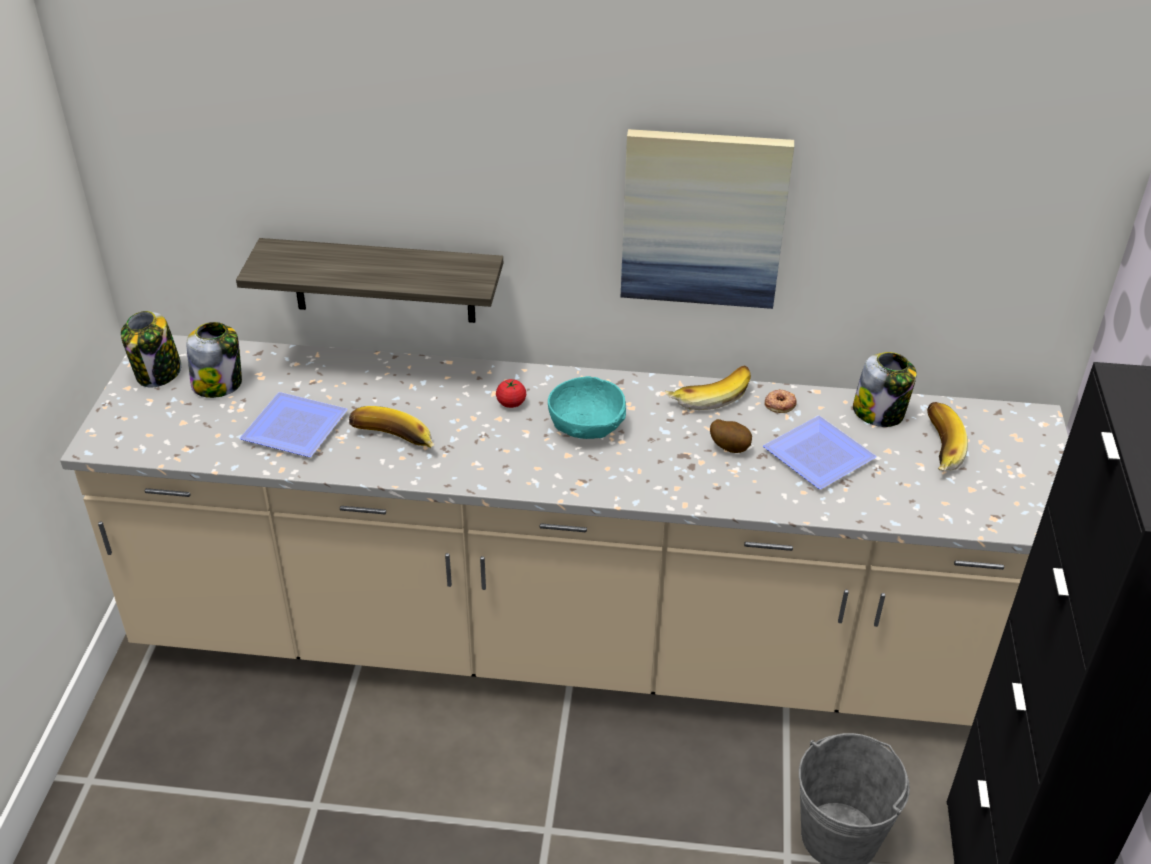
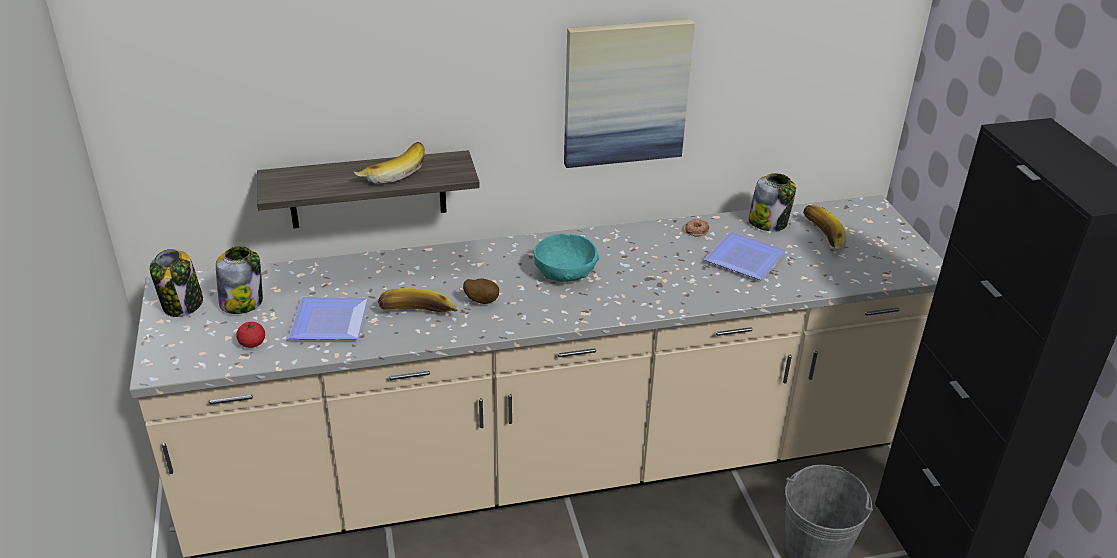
camera: 20 degrees left, 5 degrees down
(511, 403) = (497, 268): tomato -> tomato (252, 343)
(708, 395) = (642, 234): banana -> banana (392, 172)
(730, 447) = (679, 266): potato -> potato (482, 301)

